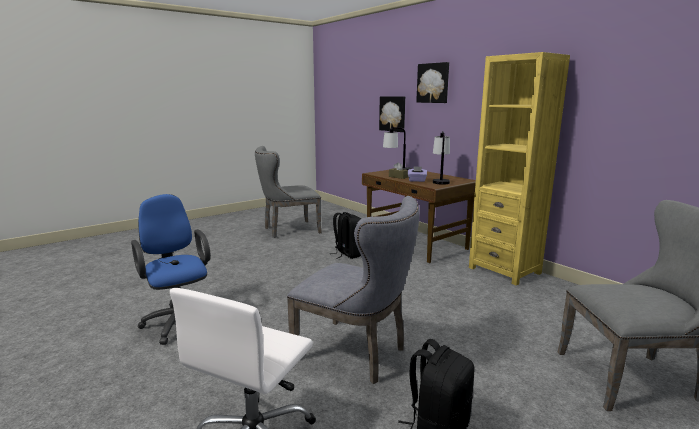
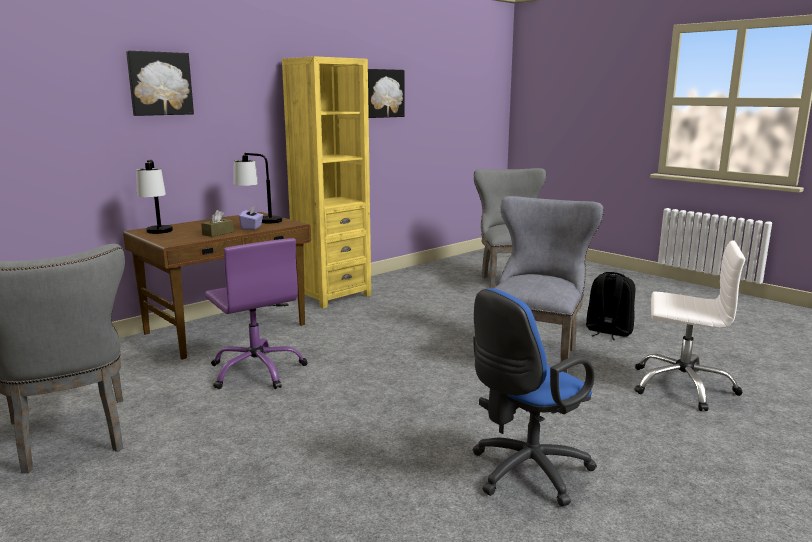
camera: 95 degrees left, 0 degrees up
(348, 254) = (257, 371): black backpack -> purple office chair
(393, 113) = (68, 140): picture -> picture (384, 93)

